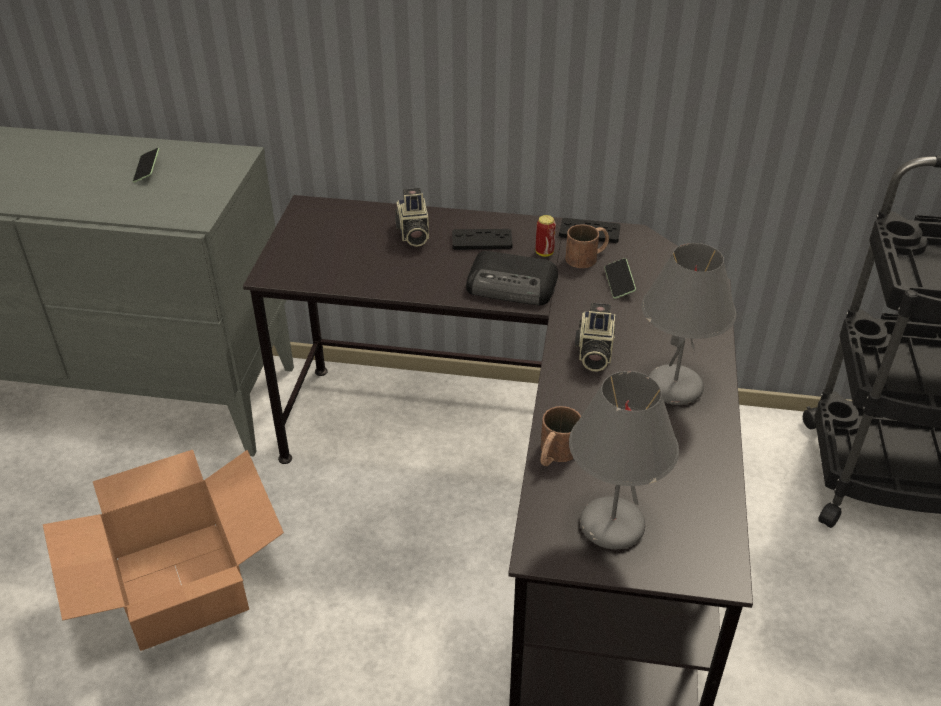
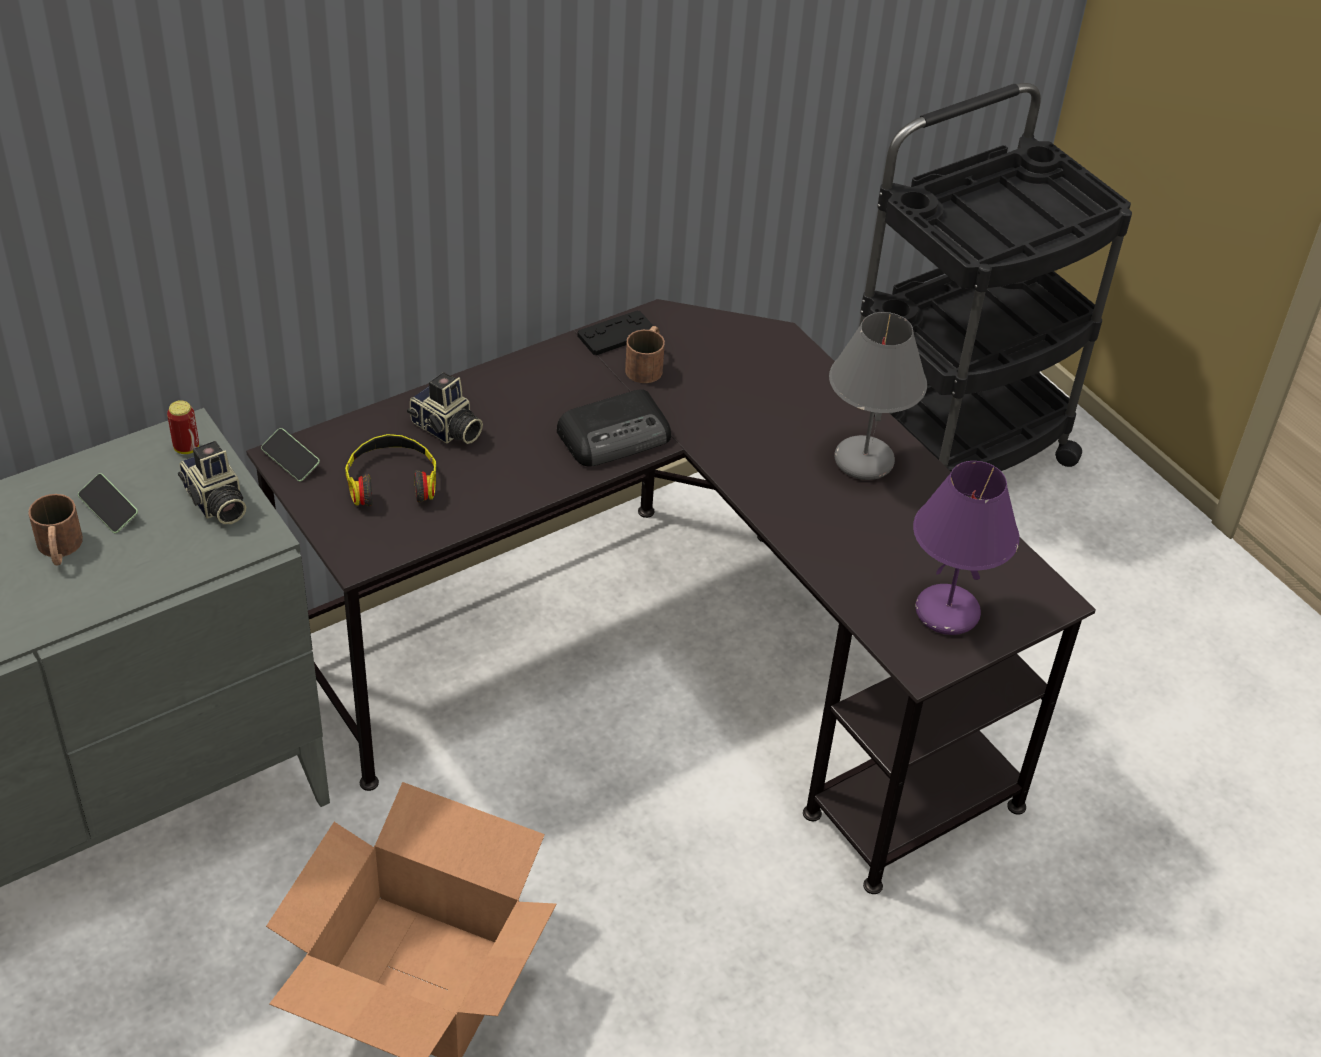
camera: 45 degrees left, 5 degrees up
(345, 245) = (391, 480): none -> headphones
(482, 241) = (526, 400): black game controller -> none
(544, 253) = (602, 382): can -> can (186, 448)
(555, 454) = (841, 579): brown mug -> brown mug (59, 549)
(593, 353) = (765, 466): camera -> camera (215, 503)
(610, 525) = (946, 613): grey table lamp -> purple table lamp
(619, 284) = (708, 380): phone -> phone (291, 461)

